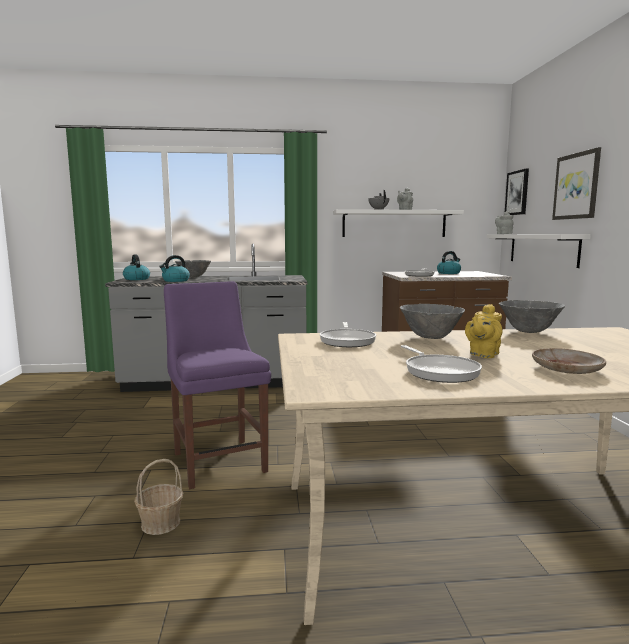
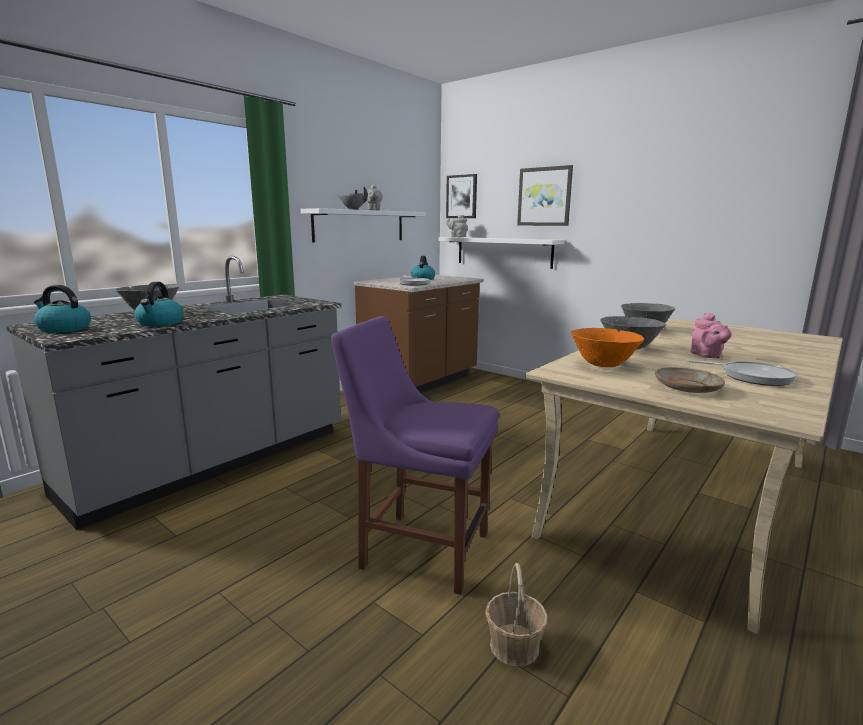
camera: 45 degrees left, 5 degrees up
(347, 341) = (603, 366): frying pan -> orange bowl
(483, 355) = (707, 356): yellow teapot -> pink teapot
(567, 369) = (771, 356): beige plate -> beige plate (687, 388)

